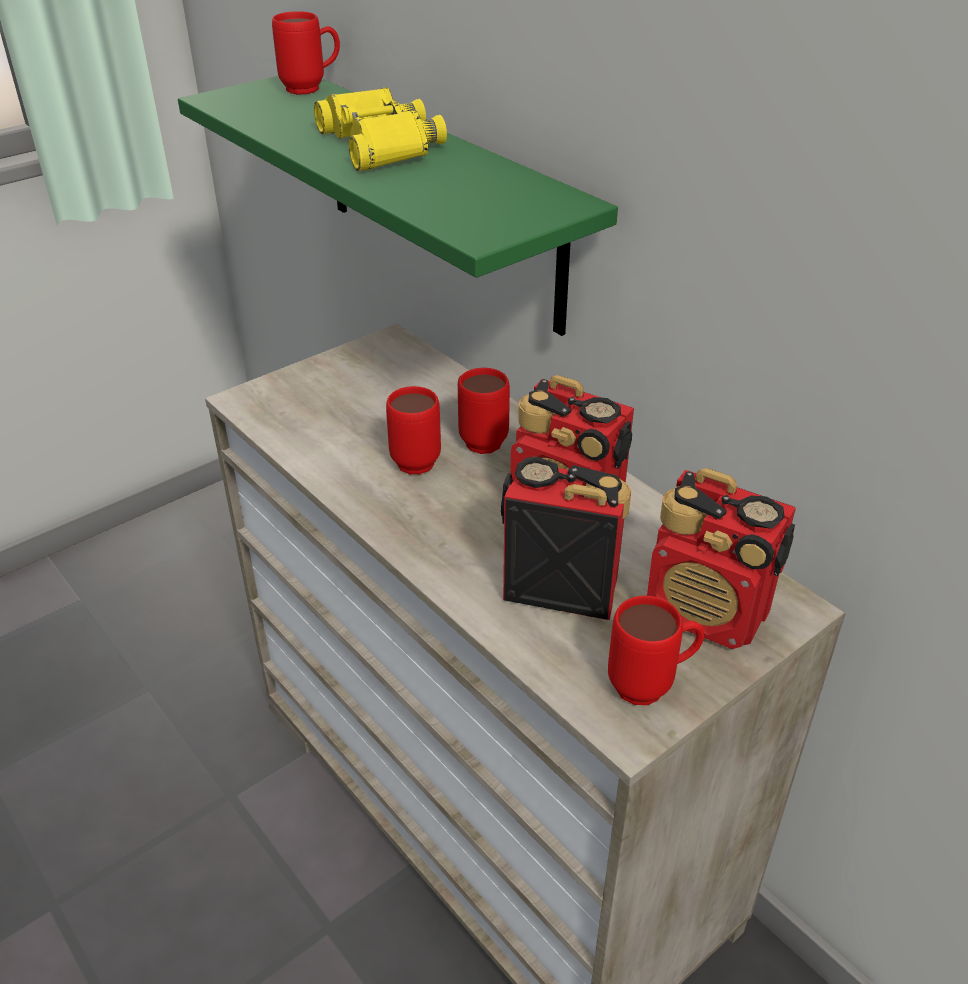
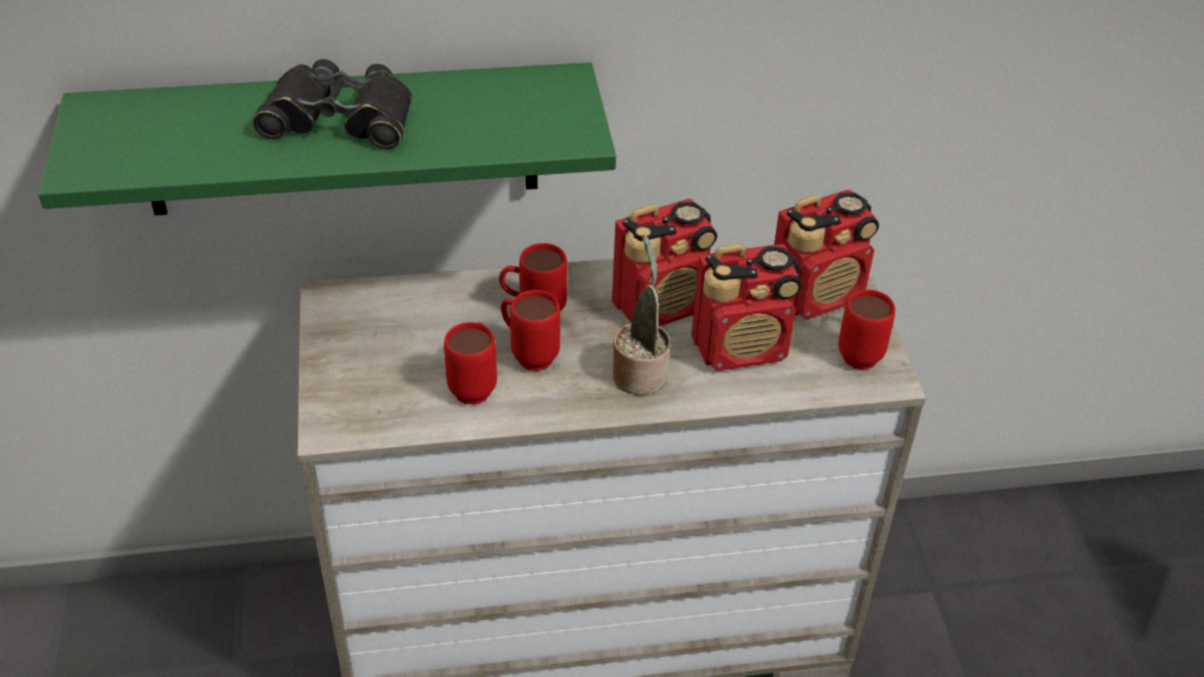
camera: 60 degrees left, 5 degrees up
(312, 89) = (137, 106): red mug -> red mug (475, 385)
(379, 145) = (340, 119): yellow binoculars -> black binoculars
(456, 531) = (640, 373): none -> potted plant
(560, 587) = (741, 348): radio -> radio turned 150 degrees counterclockwise

